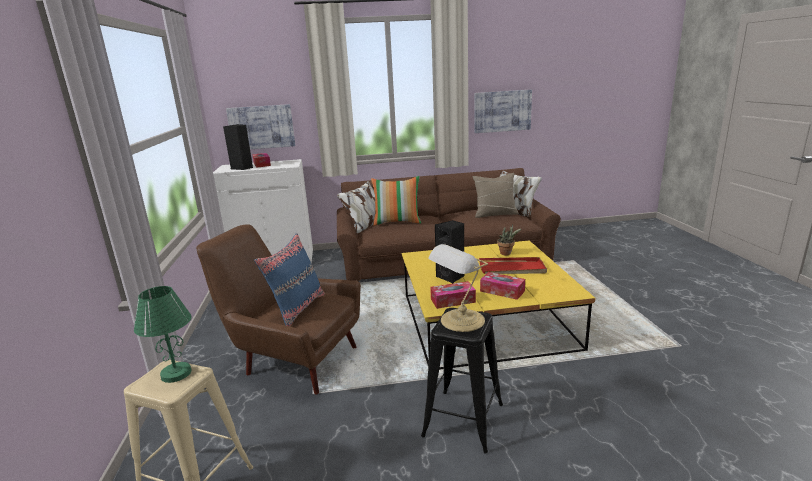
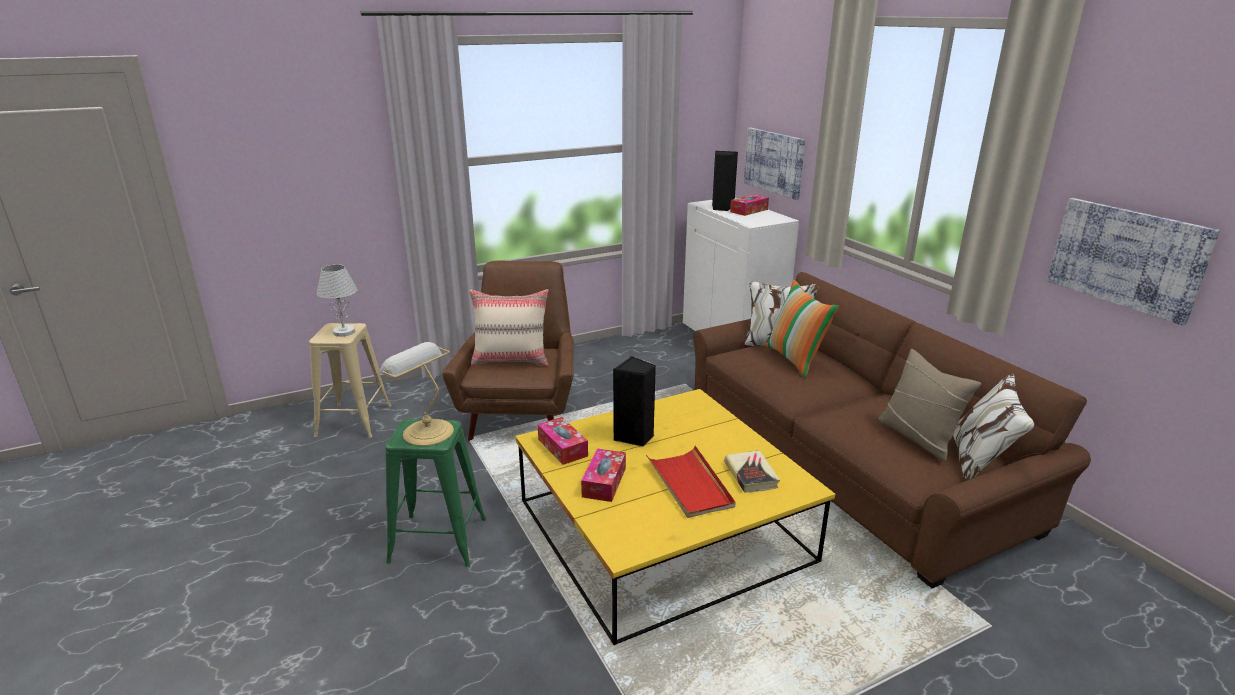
camera: 70 degrees right, 5 degrees up
(175, 374) = (344, 332): green table lamp -> white table lamp
(297, 308) = (511, 360): blue pillow -> beige pillow
(463, 419) = (439, 540): black stool -> green stool
(507, 253) = (751, 475): potted plant -> book

